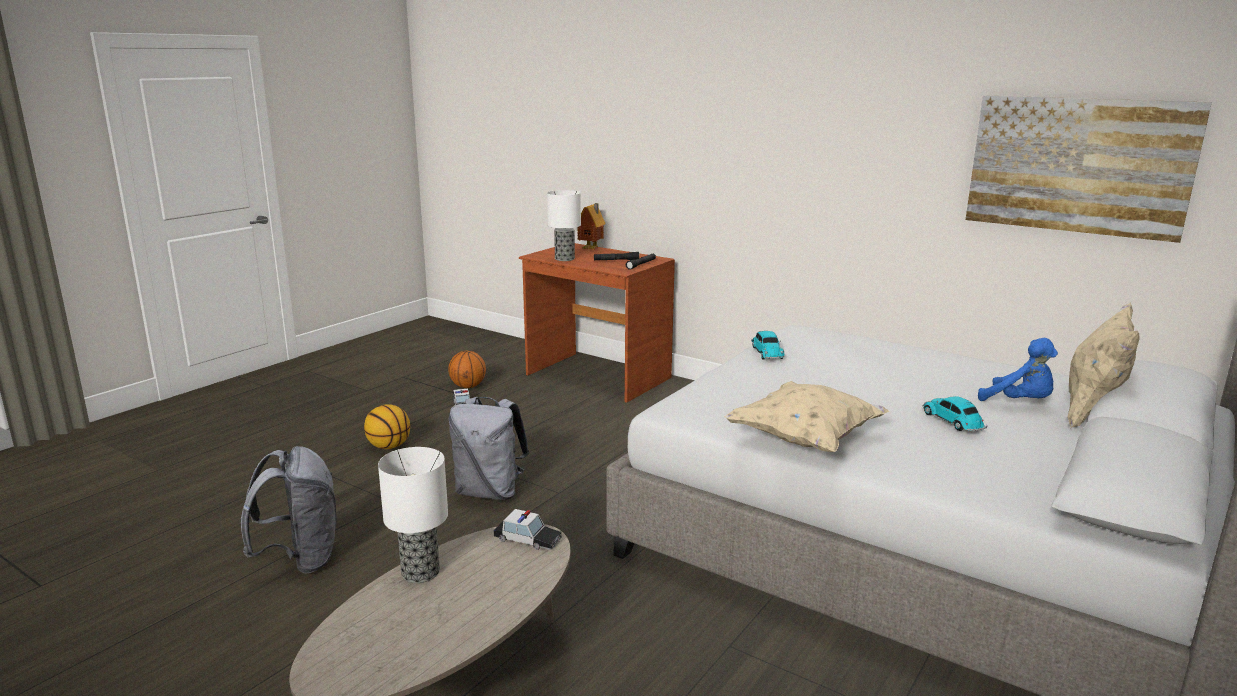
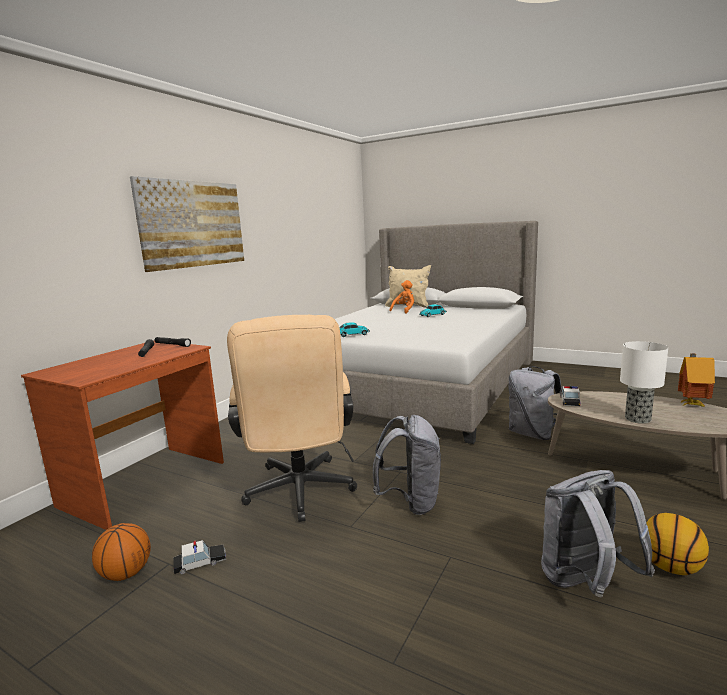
camera: 95 degrees left, 5 degrees down
(389, 446) = (321, 597): basketball -> basketball (670, 567)
(540, 438) = (300, 494): none -> beige office chair
(564, 259) = (118, 368): table lamp -> none
(592, 249) = (76, 363): toy house -> toy house (692, 404)
(634, 625) = (533, 434): none -> grey backpack
(805, 440) = (472, 328): beige pillow -> none
(1019, 402) = (404, 310): blue plush toy -> orange plush toy
(1078, 165) = (319, 224): picture -> picture (193, 224)

